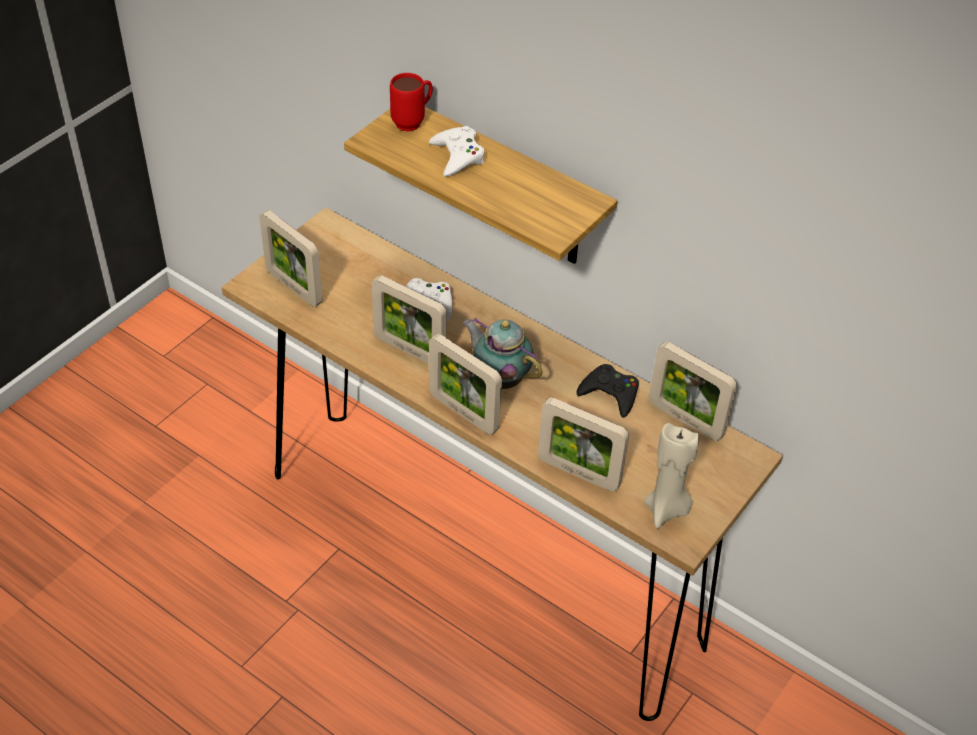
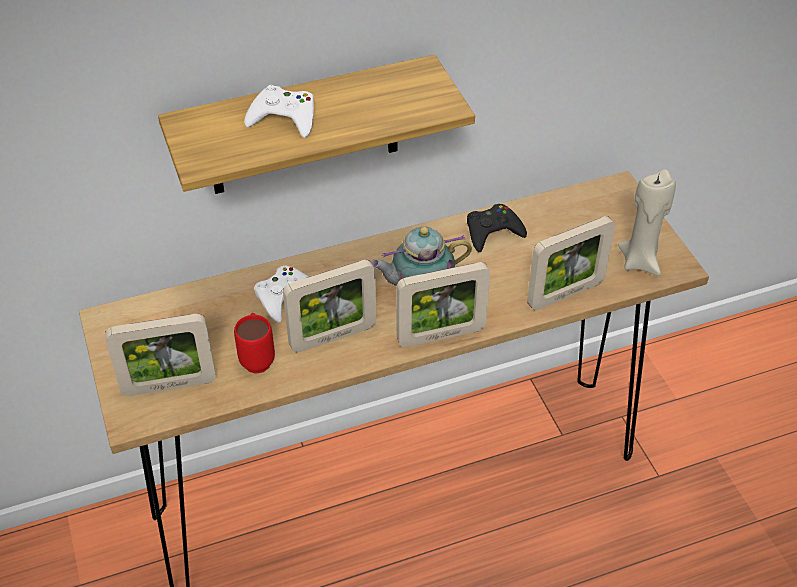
camera: 55 degrees left, 0 degrees up
(413, 122) = (203, 124): red mug -> red mug (257, 358)
(685, 420) = (554, 203): picture frame -> none

